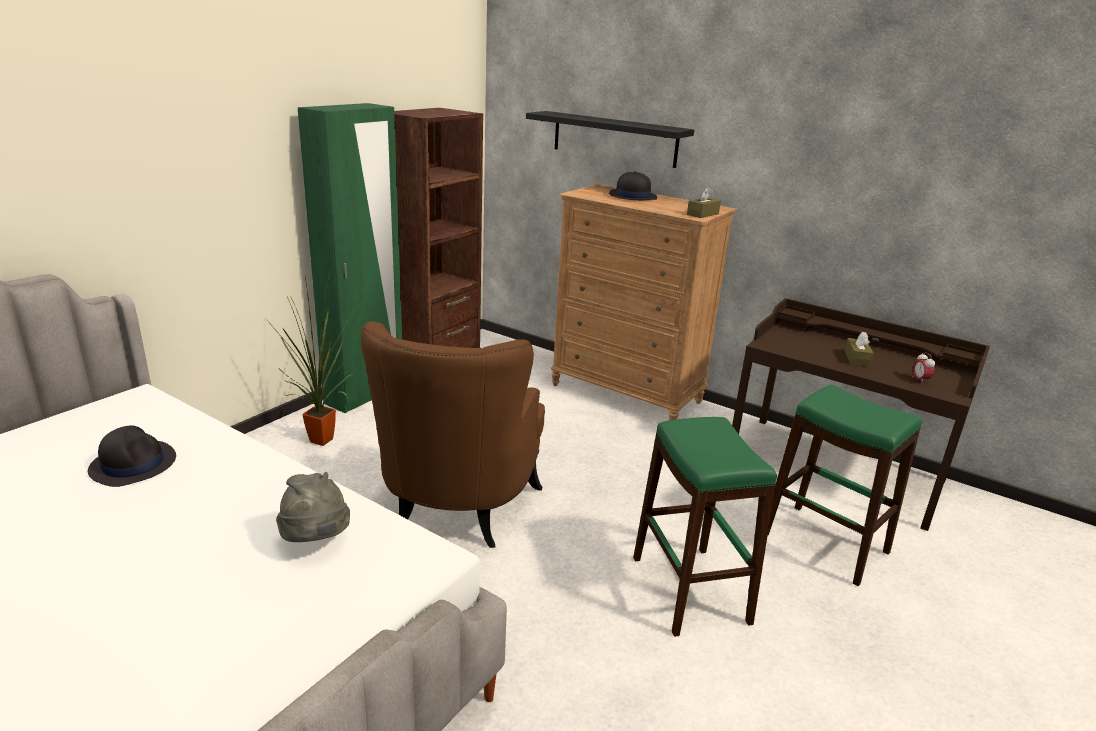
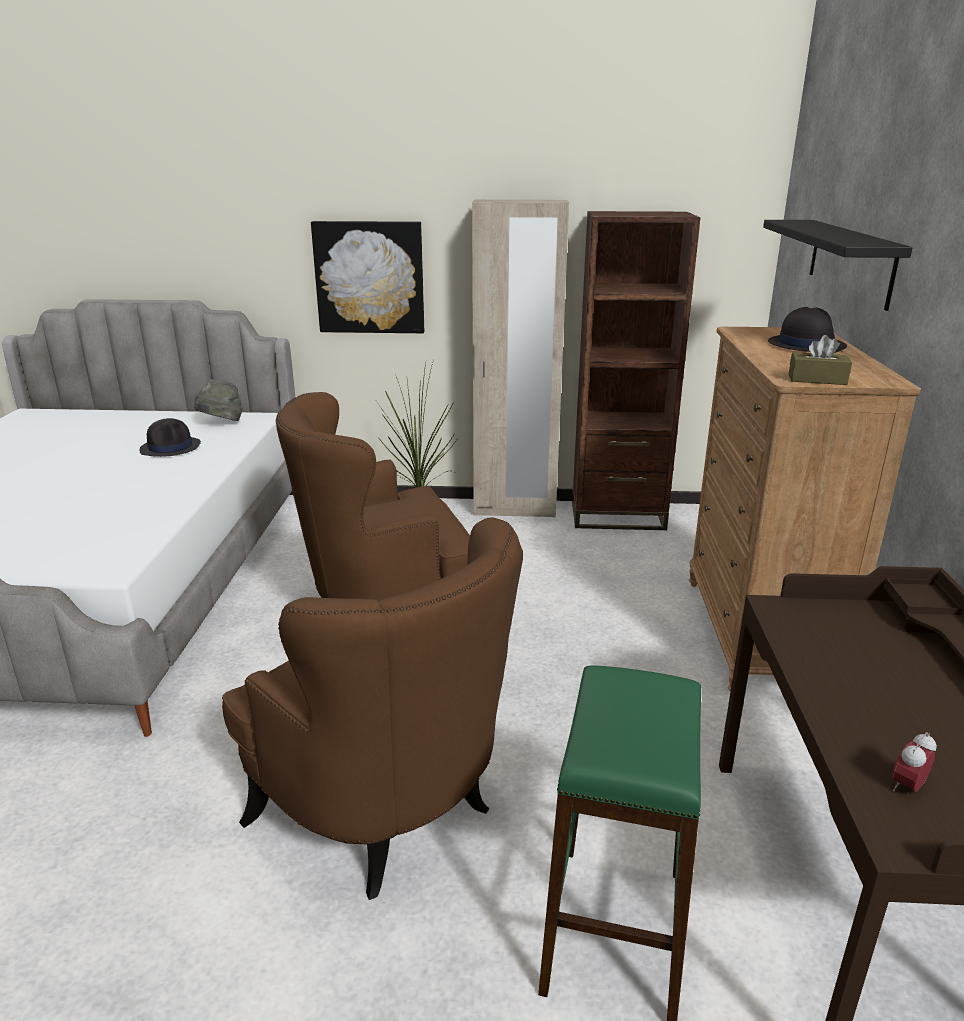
camera: 60 degrees right, 0 degrees up
(199, 201) = (369, 277): none -> picture
(316, 542) = (110, 524): grey hat -> grey hat (221, 423)
(365, 395) = (514, 510): green wardrobe -> beige wardrobe
(690, 590) = (389, 814): green stool -> brown armchair
(856, 359) = (881, 698): brown tissue box -> none

